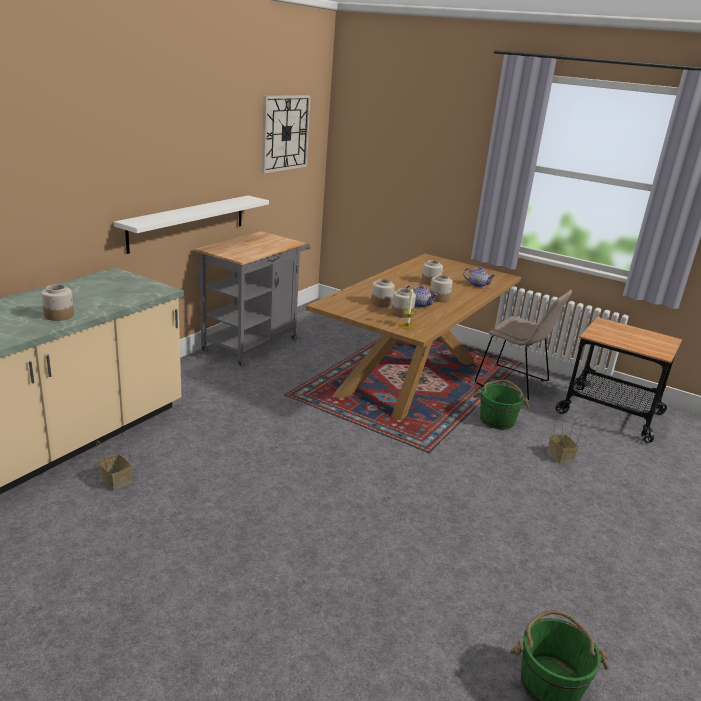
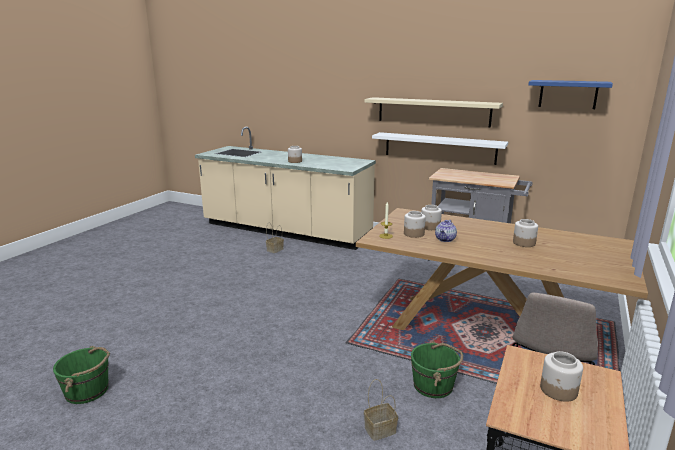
camera: 85 degrees right, 5 degrees down
(177, 174) = (433, 111): none -> beige shelf
(285, 133) = (568, 94): wall clock -> blue shelf
(439, 298) = (476, 247): jar -> jar (558, 390)
(478, 285) = (556, 265): teapot -> none

